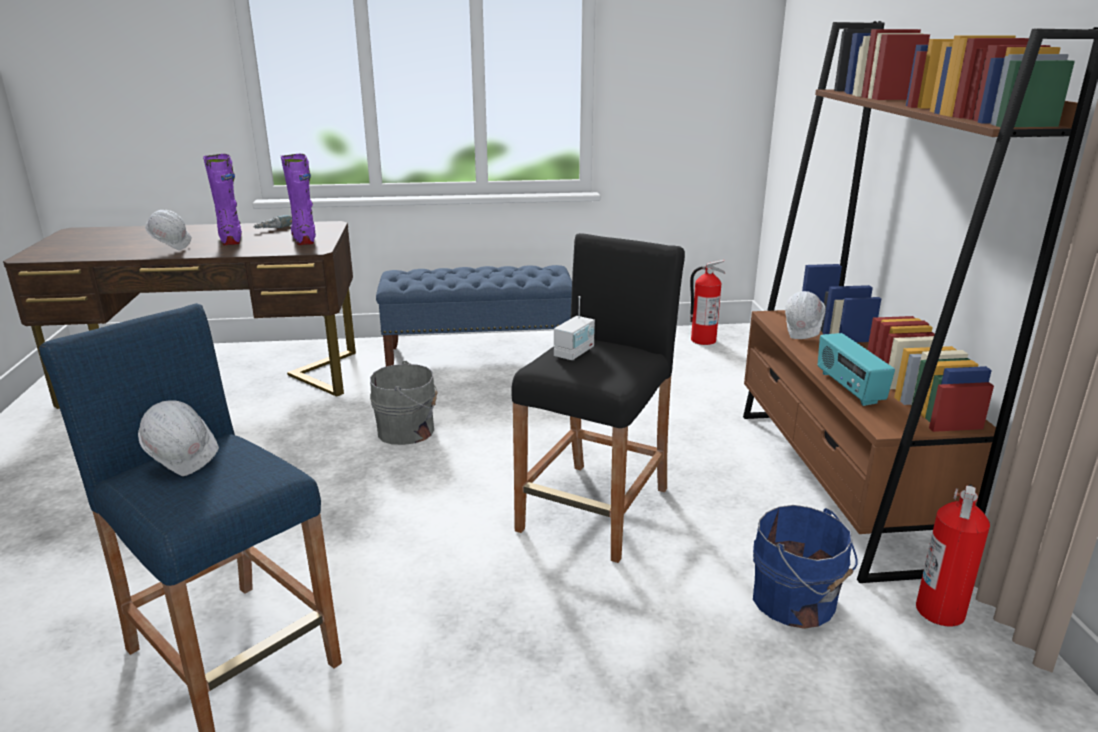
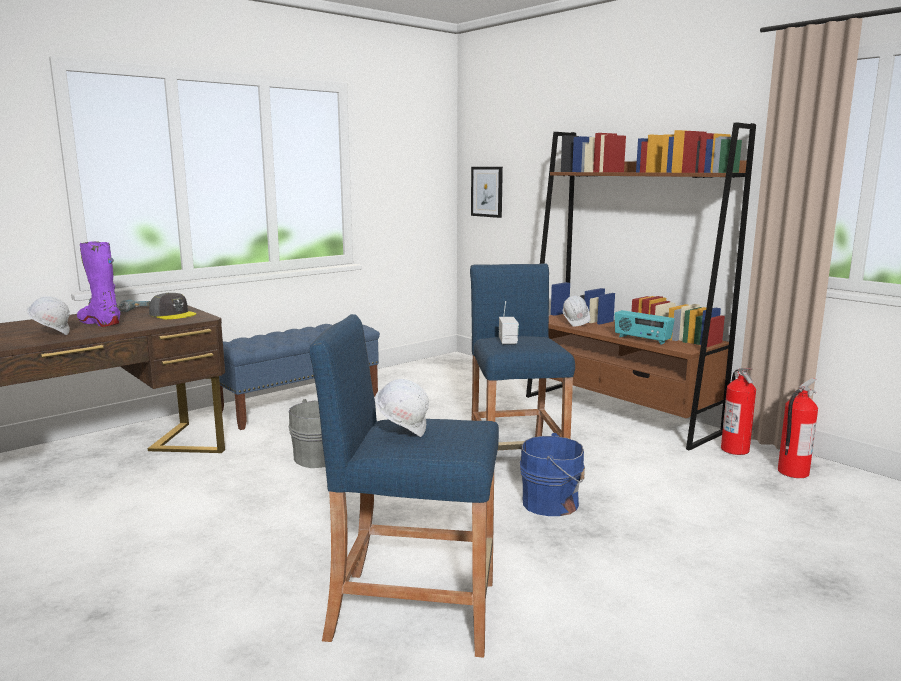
camera: 35 degrees left, 10 degrees down
(304, 239) = (173, 314): purple boot -> grey cap
(595, 509) = (516, 461): black stool -> blue stool
(702, 340) = (442, 365): fire extinguisher -> fire extinguisher (792, 472)
(797, 602) = (676, 467): blue bucket -> blue bucket (553, 503)
(798, 104) = (487, 191): none -> picture

